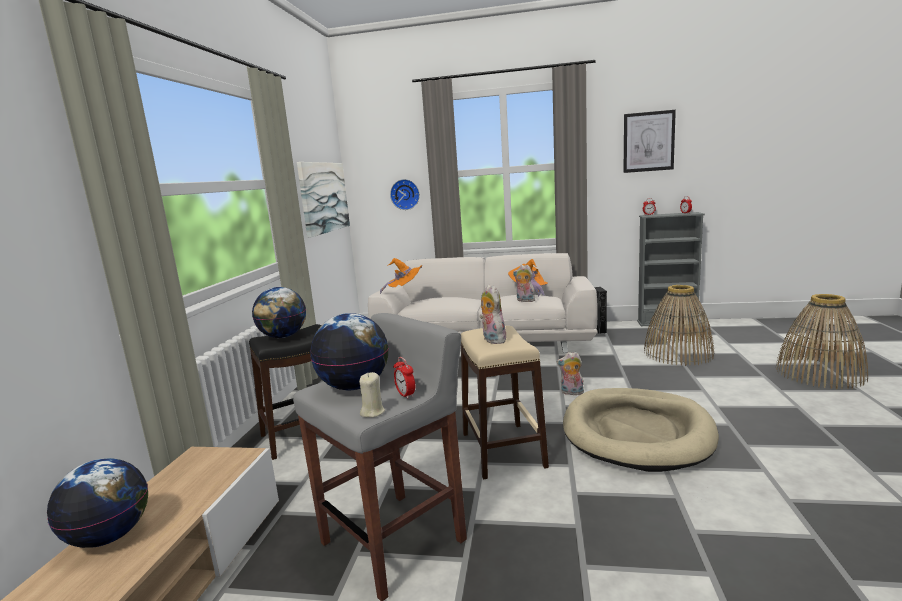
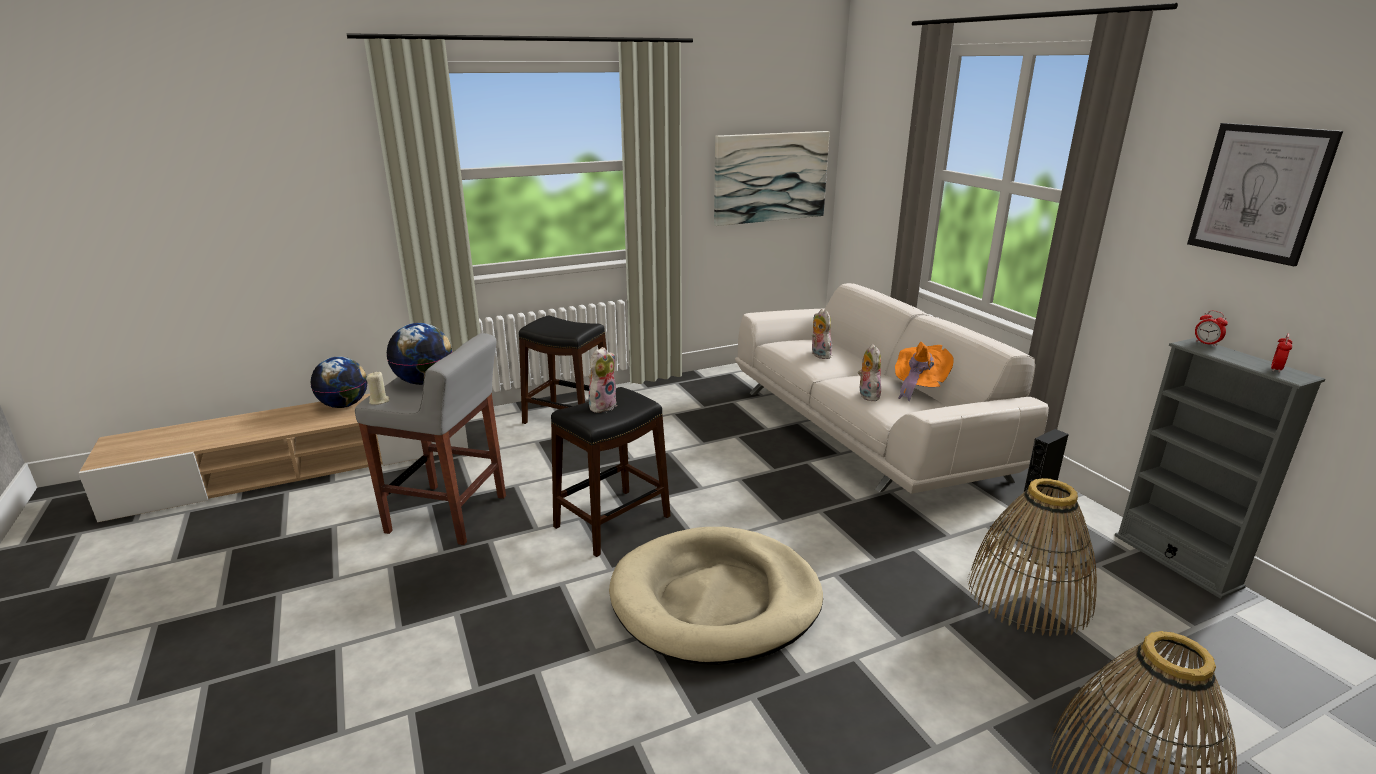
camera: 55 degrees right, 10 degrees up
(283, 336) = (555, 324): globe -> none
(405, 194) = (888, 190): wall clock -> none
(405, 290) = (783, 322): orange hat -> none
(405, 395) = (411, 402): alarm clock -> none
(503, 449) = (613, 522): beige stool -> black stool
(571, 393) = (781, 530): plush toy -> plush toy (819, 355)

